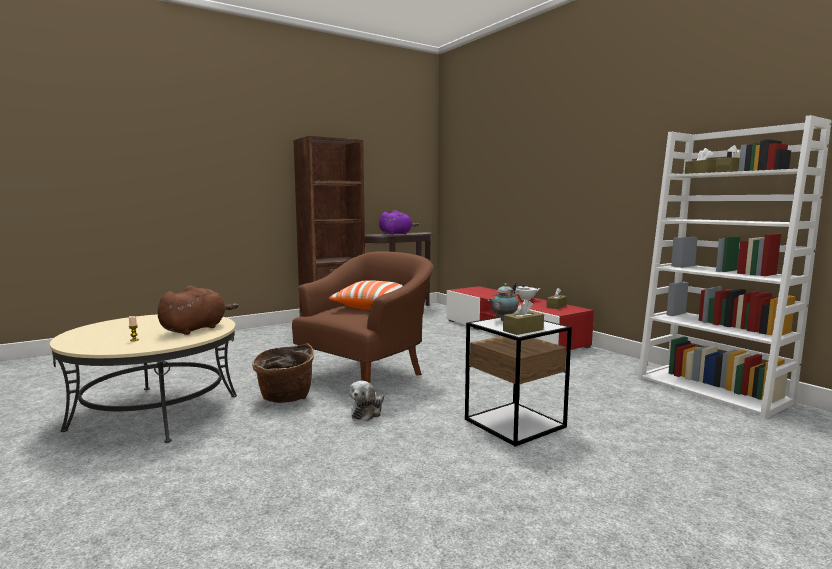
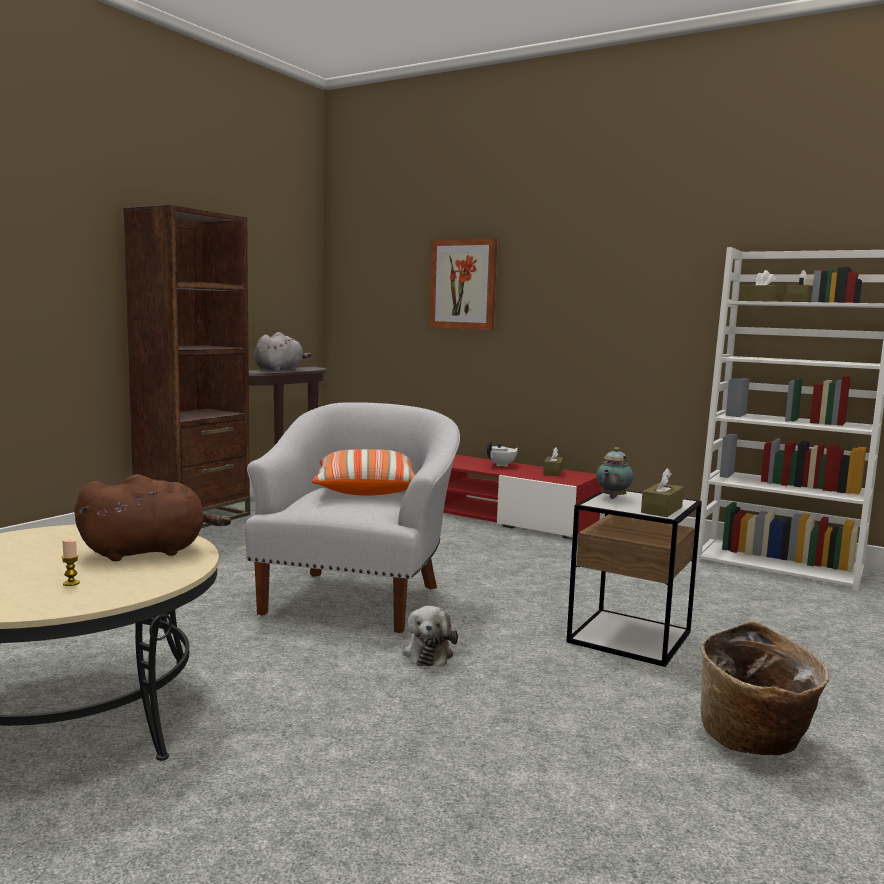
camera: 25 degrees left, 0 degrees up
(196, 329) = (149, 552): brown plush toy -> brown plush toy turned 60 degrees clockwise
(285, 398) = (276, 653): basket -> basket (755, 741)
(367, 375) = (357, 598): brown armchair -> white armchair
(396, 234) = (280, 370): purple plush toy -> grey plush toy
(511, 174) = (463, 284): none -> picture

